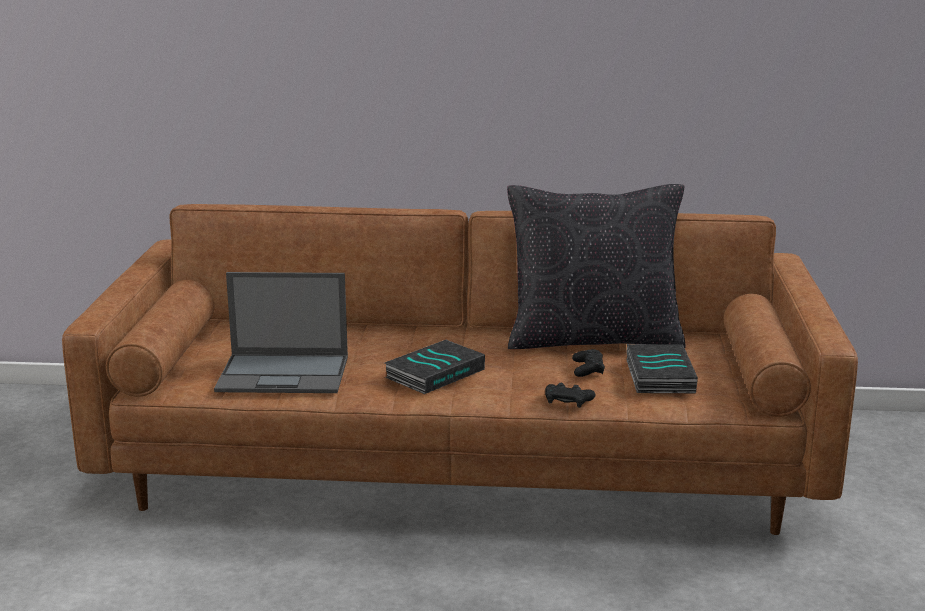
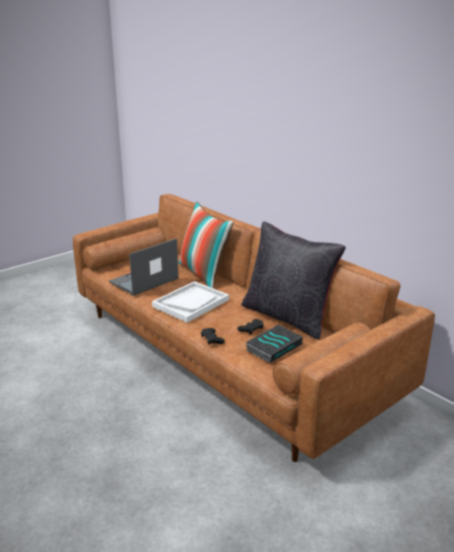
camera: 45 degrees right, 5 degrees up
(285, 374) = (143, 281): laptop -> laptop turned 90 degrees clockwise
(358, 333) = (204, 274): none -> pillow
(434, 373) = (191, 303): book -> white tray

